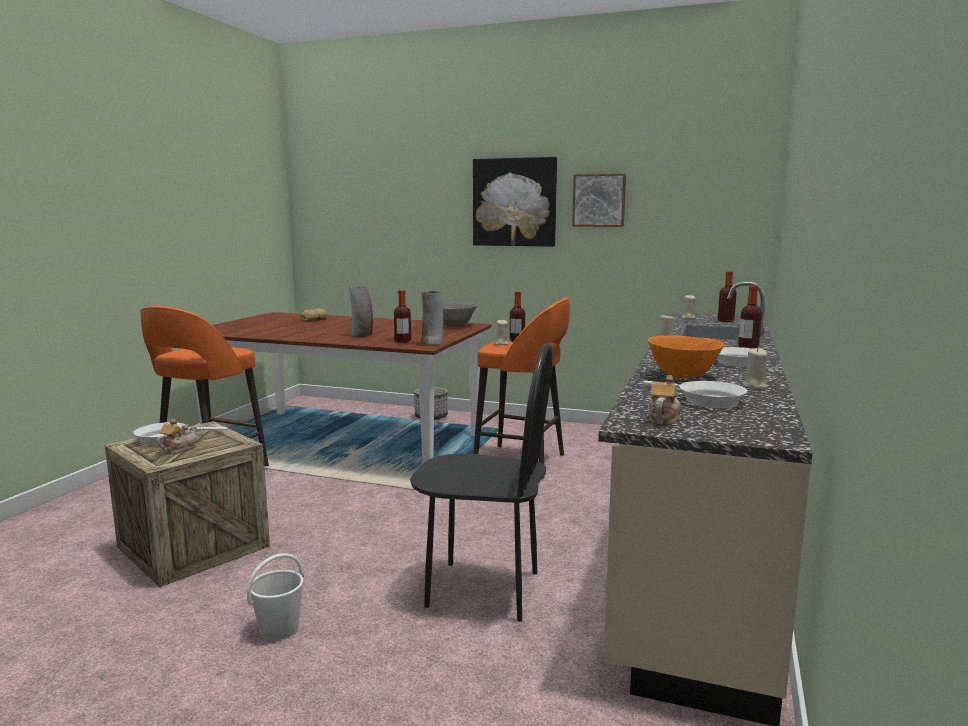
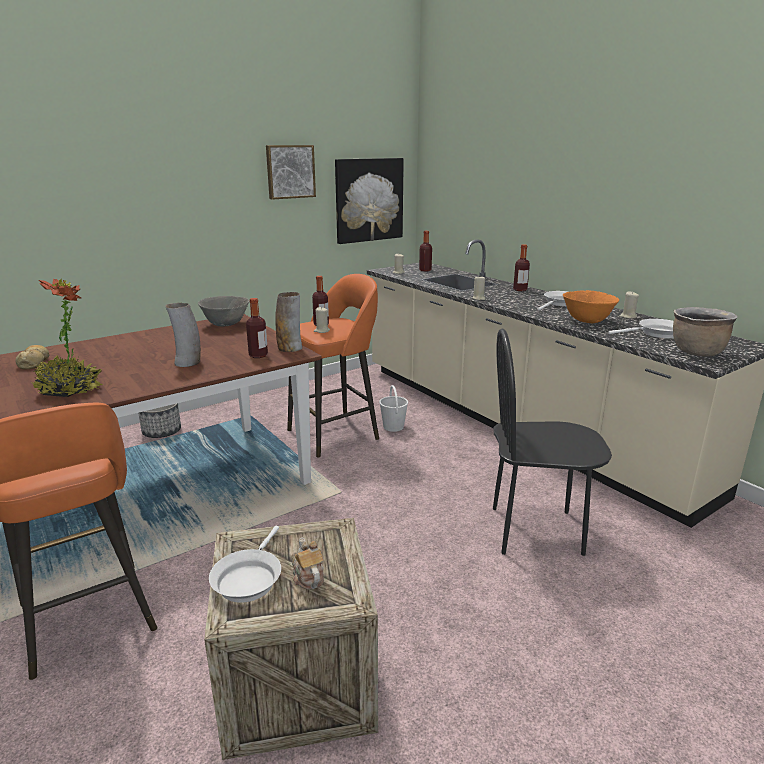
camera: 55 degrees left, 10 degrees up
(280, 629) = (530, 656): white bucket -> white bucket (393, 426)
(283, 331) = (70, 390): none -> potted plant
(483, 589) = (536, 531): black chair -> black chair turned 135 degrees counterclockwise
(514, 202) = (206, 176): picture -> picture (368, 200)
(663, 419) = (696, 352): teapot -> brown cooking pot

